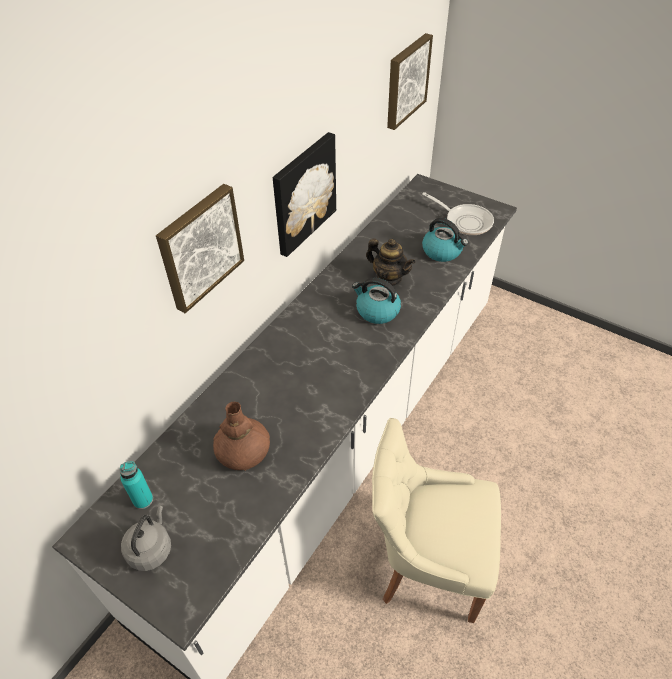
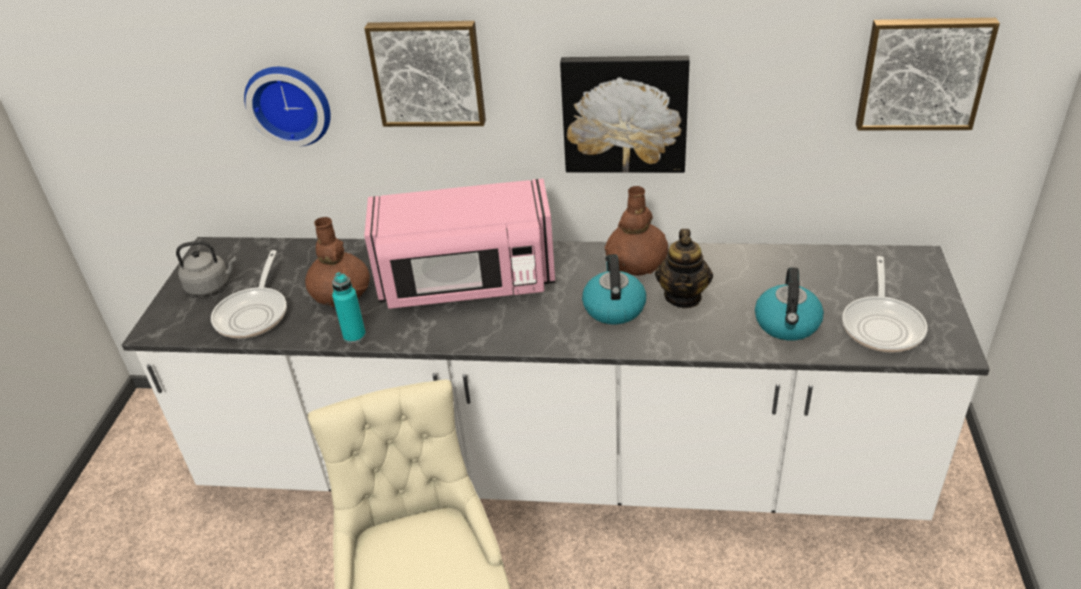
camera: 65 degrees right, 10 degrees down
(105, 354) = (290, 103): none -> wall clock
(143, 500) = (259, 260): turquoise bottle -> turquoise bottle (354, 336)
(222, 521) = (254, 313): none -> frying pan
(293, 372) = (467, 283): none -> pink microwave
(340, 283) = (636, 263): none -> brown vase

